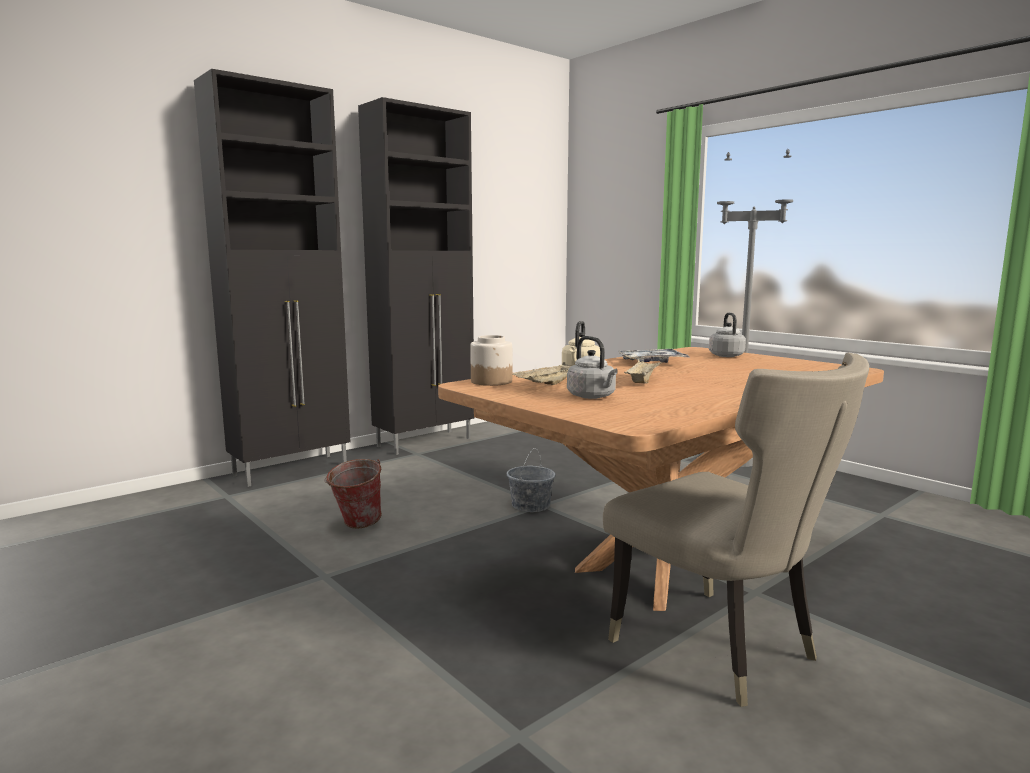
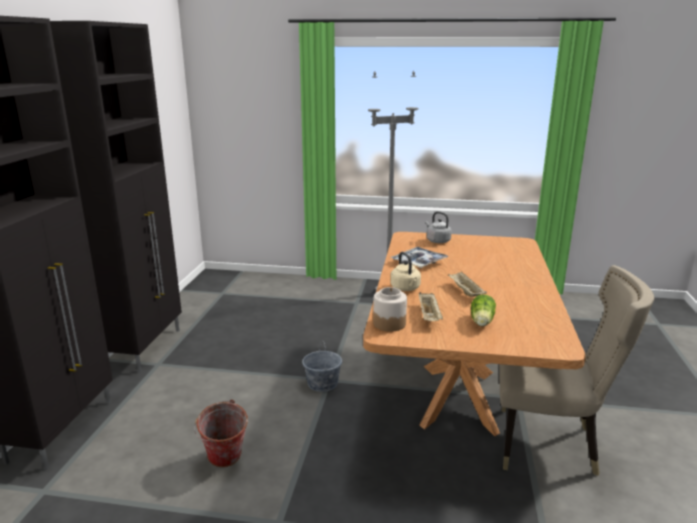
camera: 40 degrees left, 10 degrees up
(593, 397) = (481, 322): grey kettle -> lettuce

